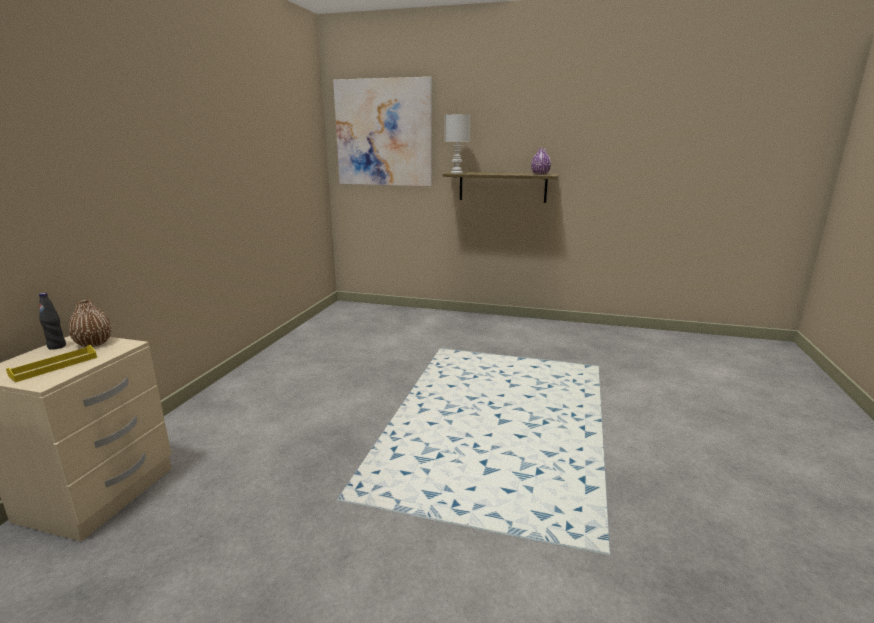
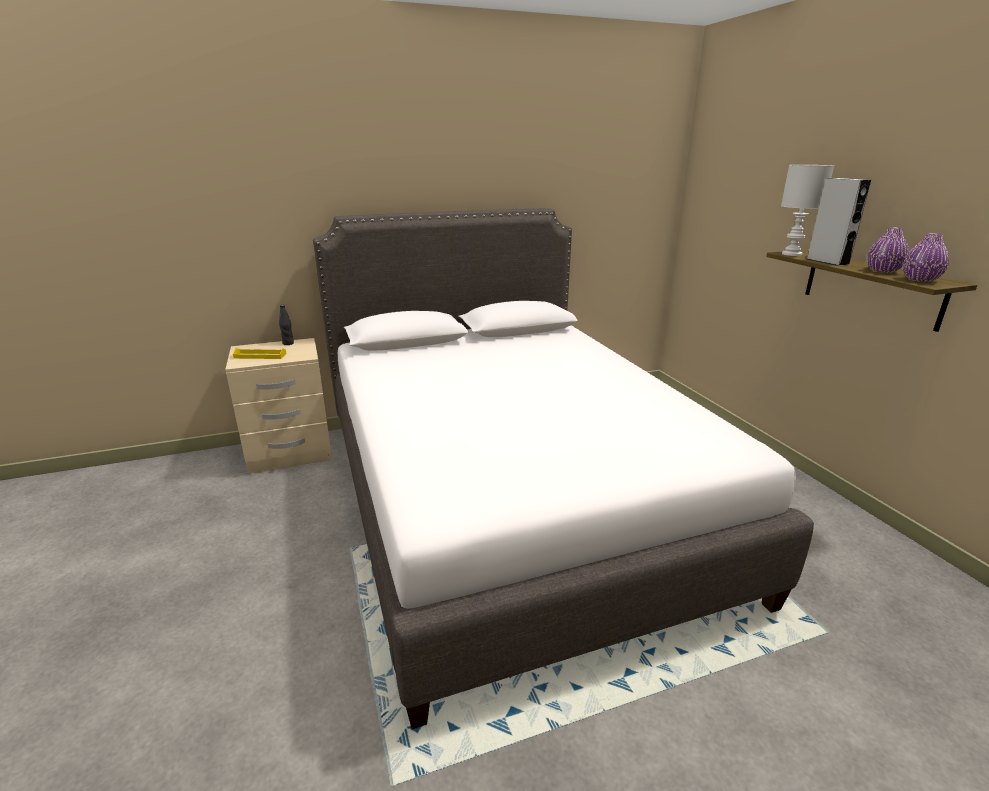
camera: 55 degrees right, 5 degrees up
(94, 343) = (300, 348): brown vase -> none
(383, 133) = (738, 185): picture -> none
(383, 402) = (509, 499): none -> white bed
(483, 173) = (827, 261): none -> grey speaker
(516, 173) = (883, 271): none -> purple vase

